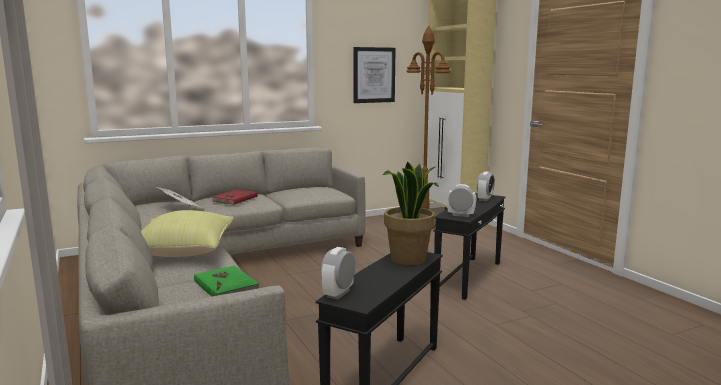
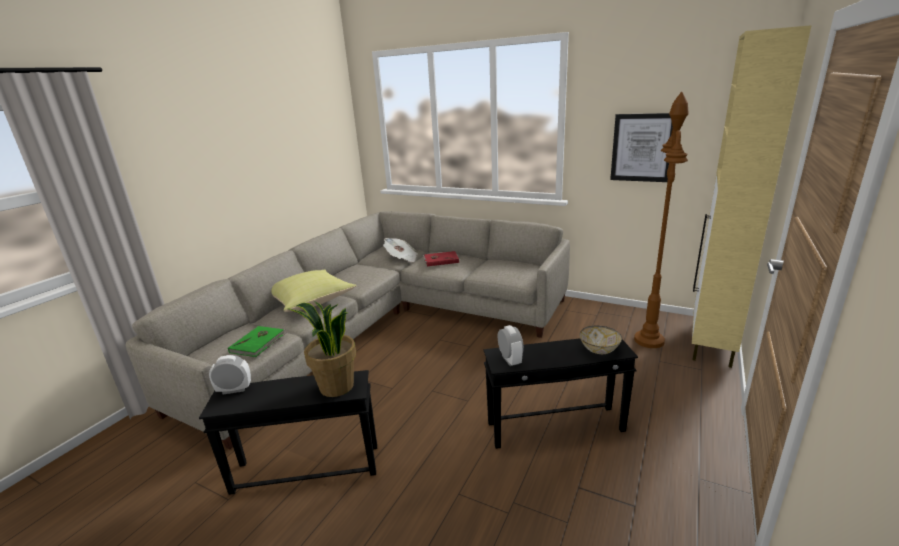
camera: 55 degrees right, 10 degrees up
(484, 199) = (599, 349): alarm clock -> bowl

